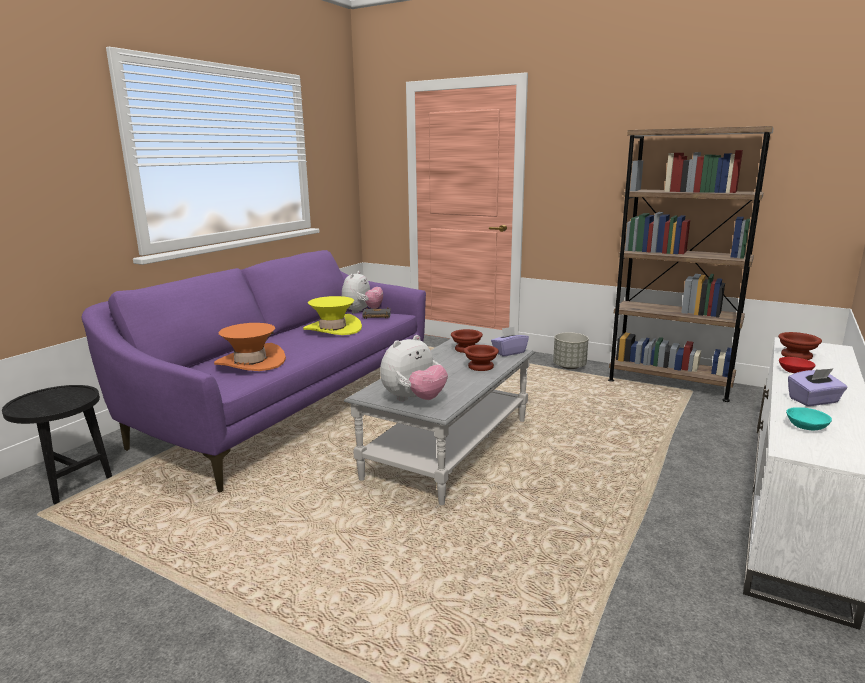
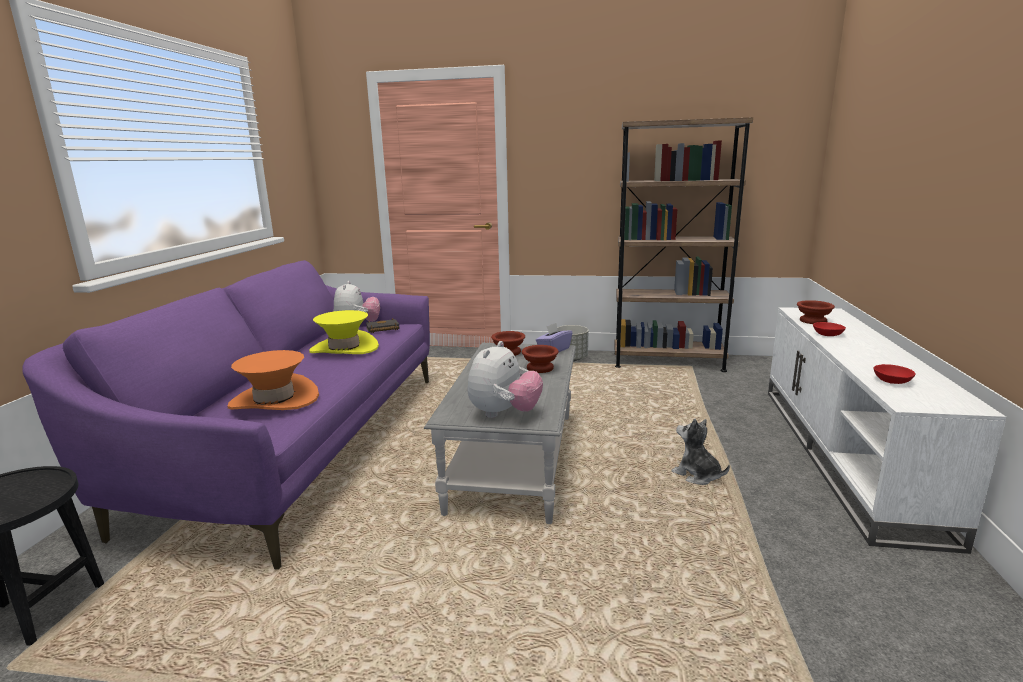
camera: 20 degrees left, 0 degrees up
(611, 493) = (697, 475): none -> plush toy
(807, 427) = (893, 381): turquoise bowl -> red bowl
(814, 401) = (870, 358): purple tissue box -> none

